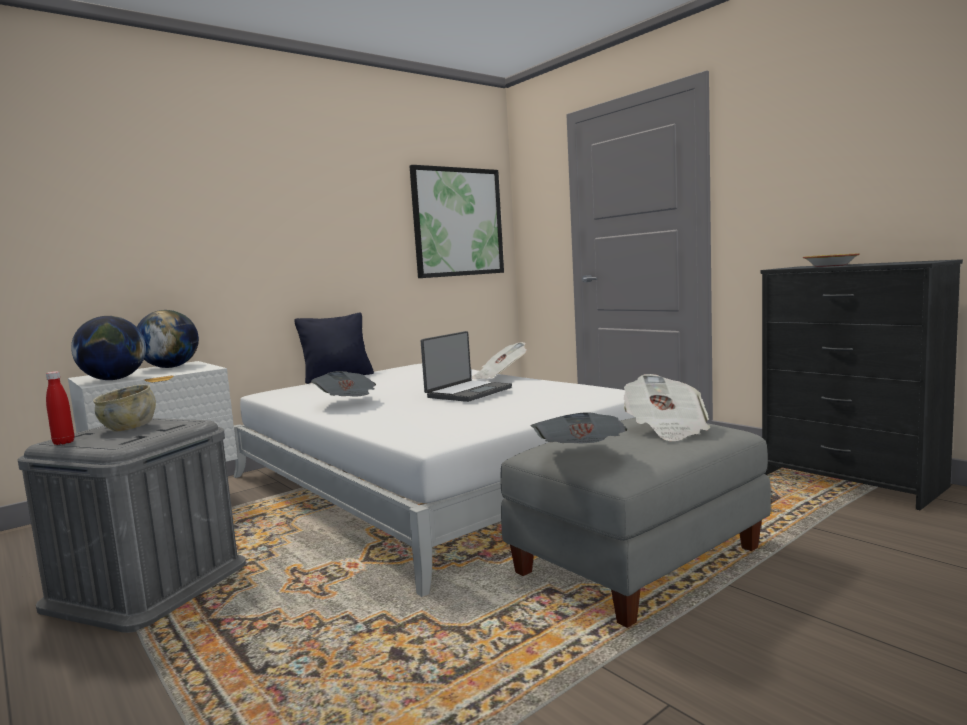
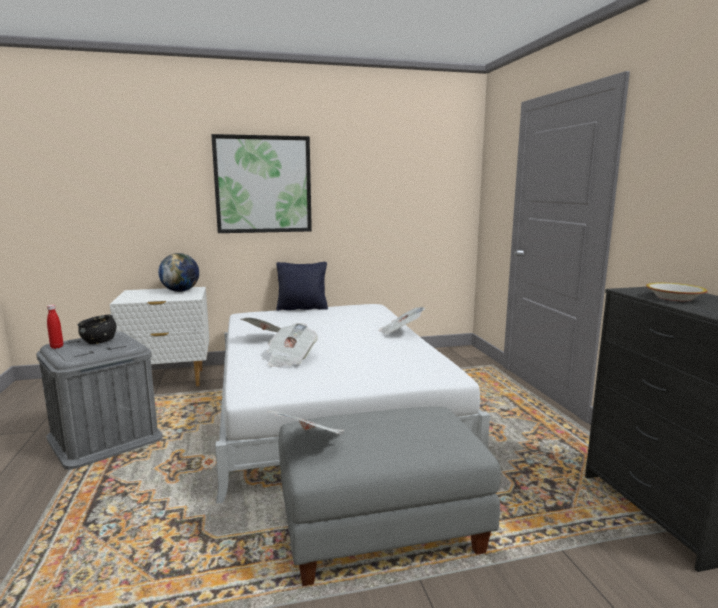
camera: 25 degrees right, 5 degrees up
(114, 379) = (135, 298): globe -> none
(129, 427) = (99, 341): beige bowl -> black bowl
(458, 222) = (424, 192): picture -> picture (263, 184)
(468, 392) = (347, 347): laptop -> none
(666, 429) = (412, 432): newspaper -> newspaper (290, 359)

